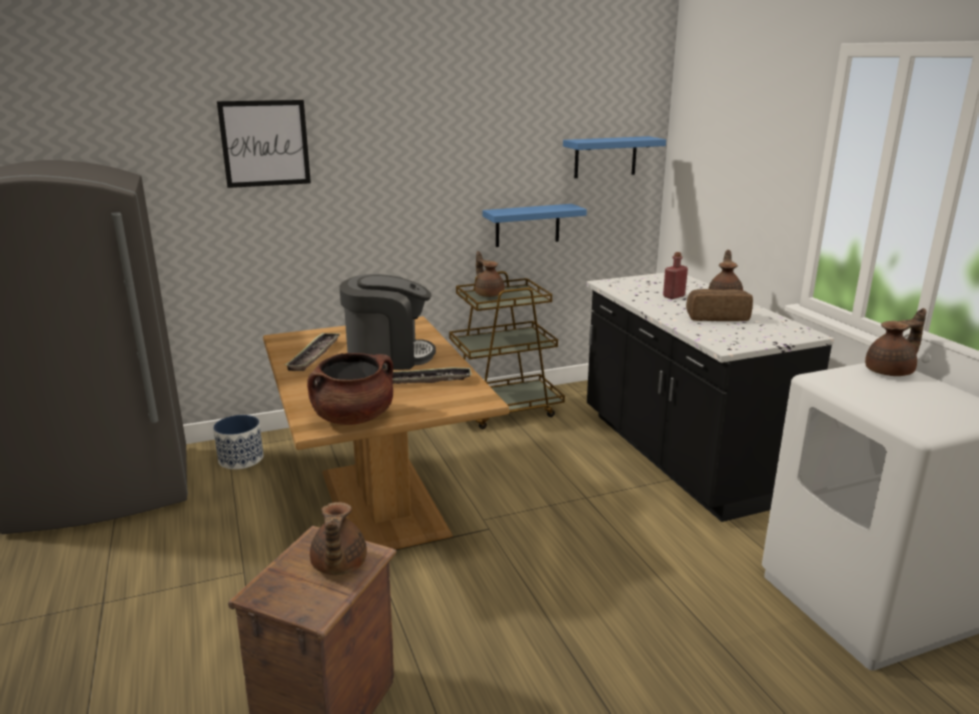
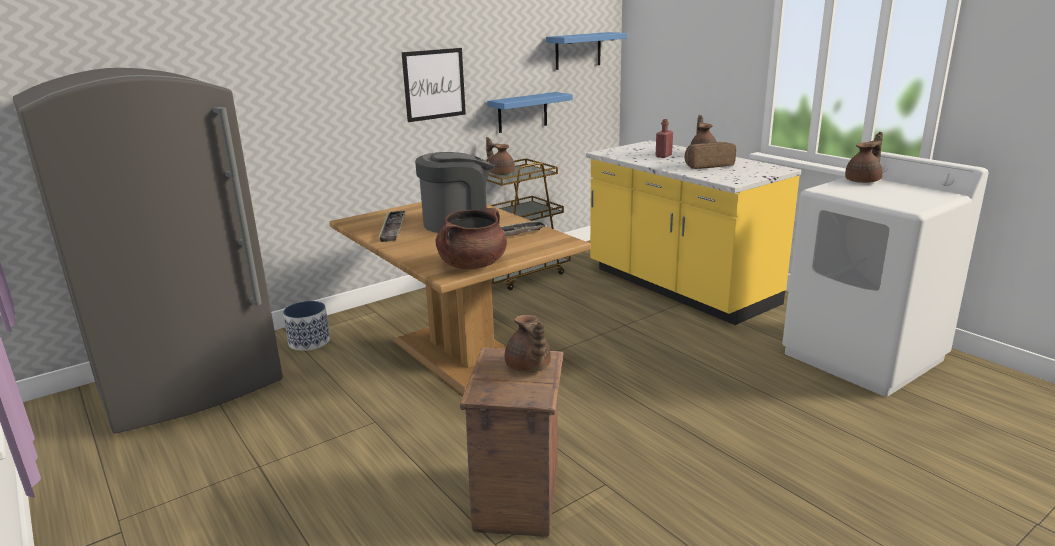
camera: 15 degrees left, 0 degrees up
(265, 143) = (306, 47): picture -> picture (434, 84)
(680, 456) = (679, 287): black counter -> yellow counter

